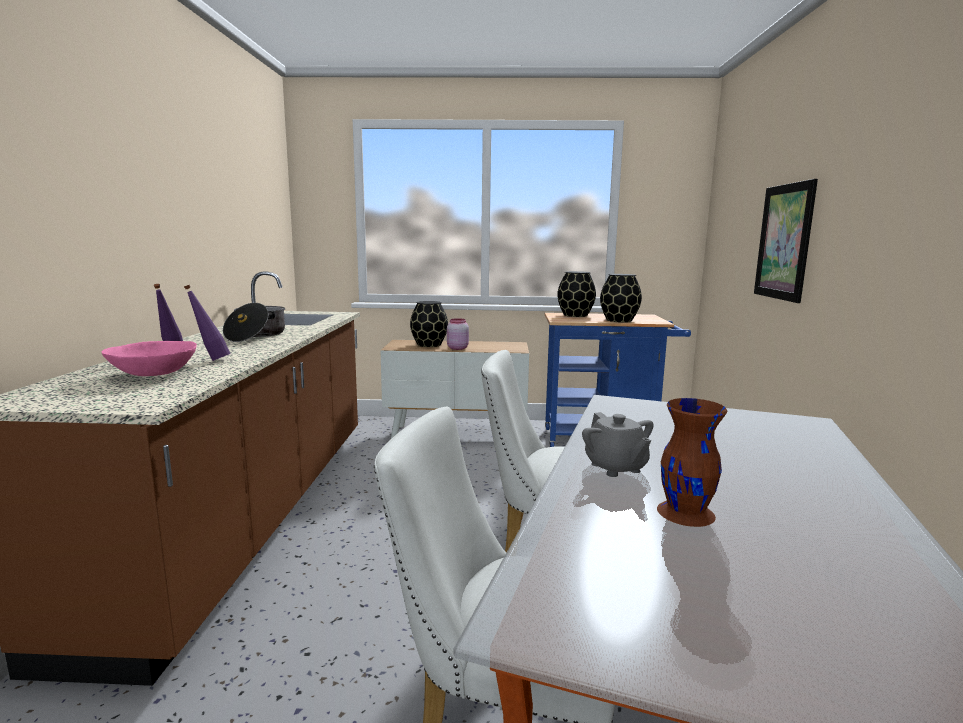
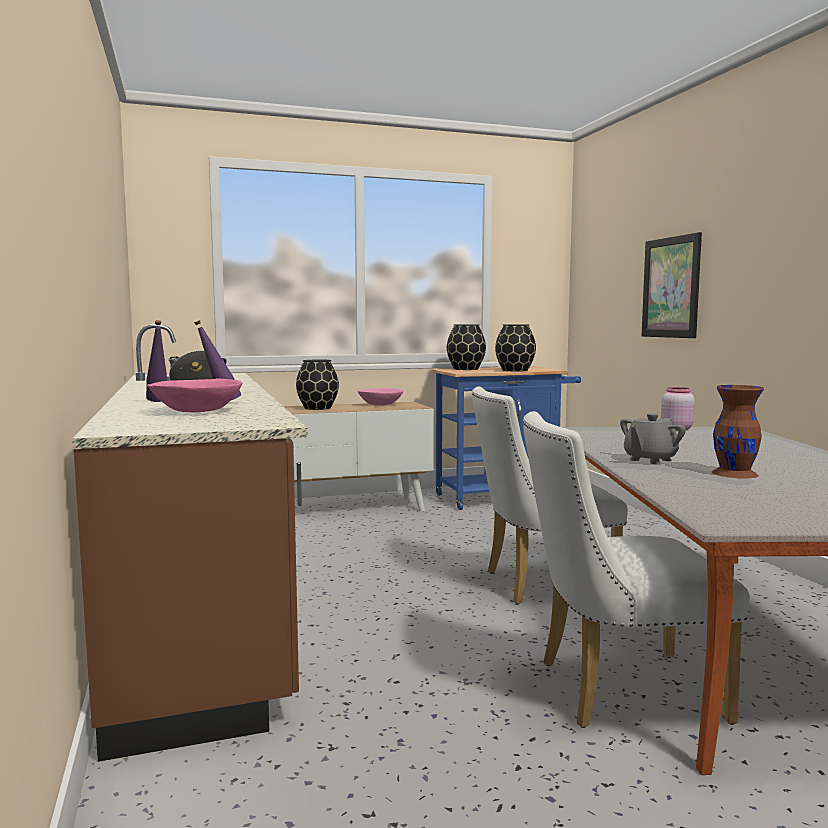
camera: 20 degrees left, 5 degrees down
(457, 348) = (354, 409): pink jar -> pink jar (675, 429)
(489, 344) = (380, 405): none -> pink bowl
(615, 467) = (650, 460): grey teapot -> grey teapot turned 90 degrees clockwise

